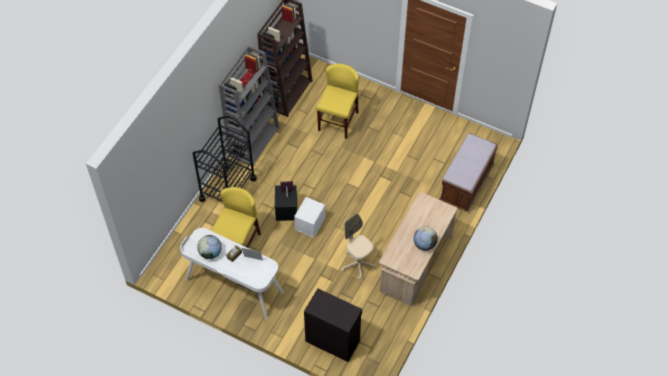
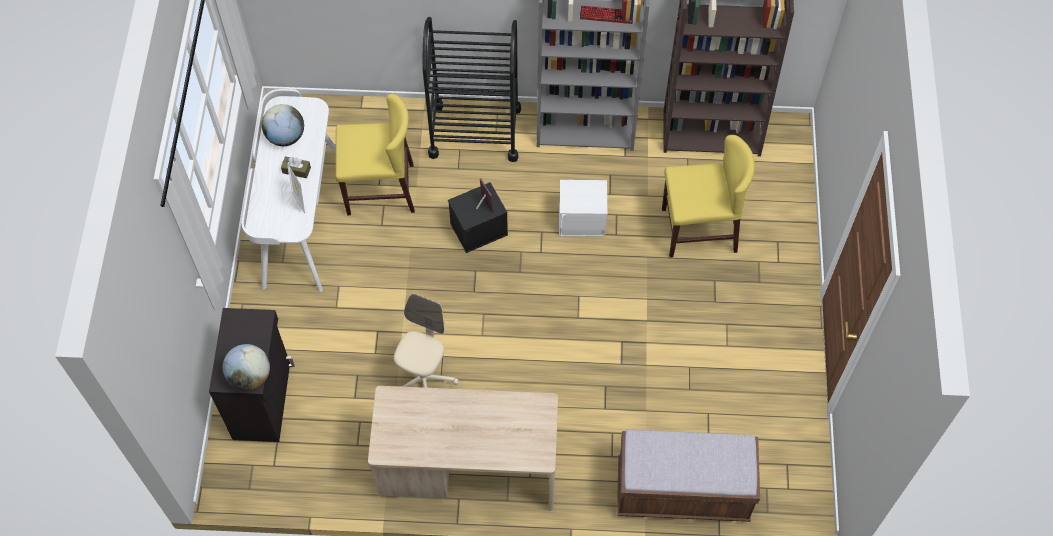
camera: 65 degrees right, 5 degrees up
(310, 223) = (469, 274): white storage box -> white storage box (582, 219)
(424, 244) = (447, 446): globe -> globe (250, 376)

